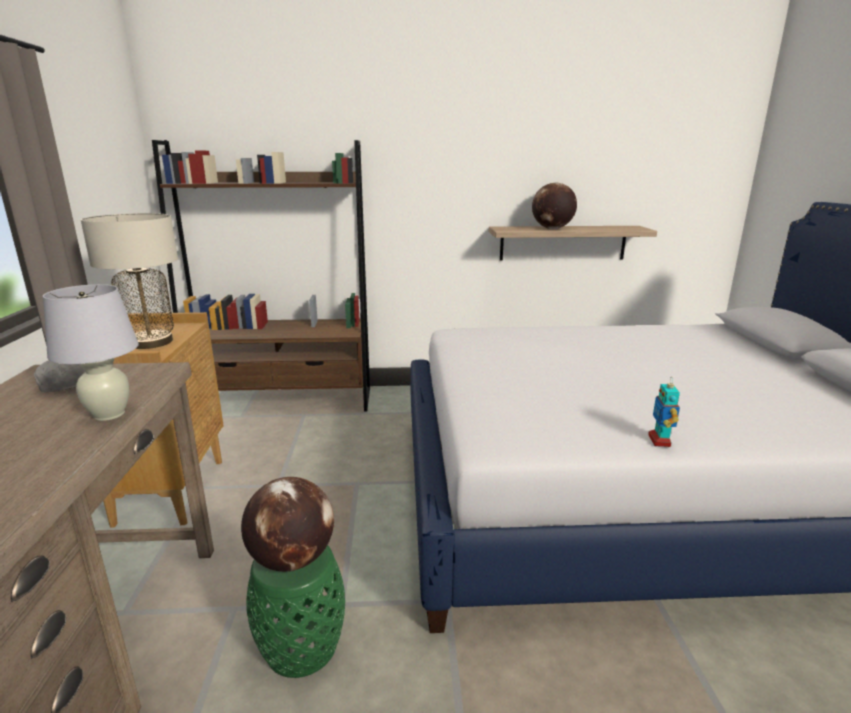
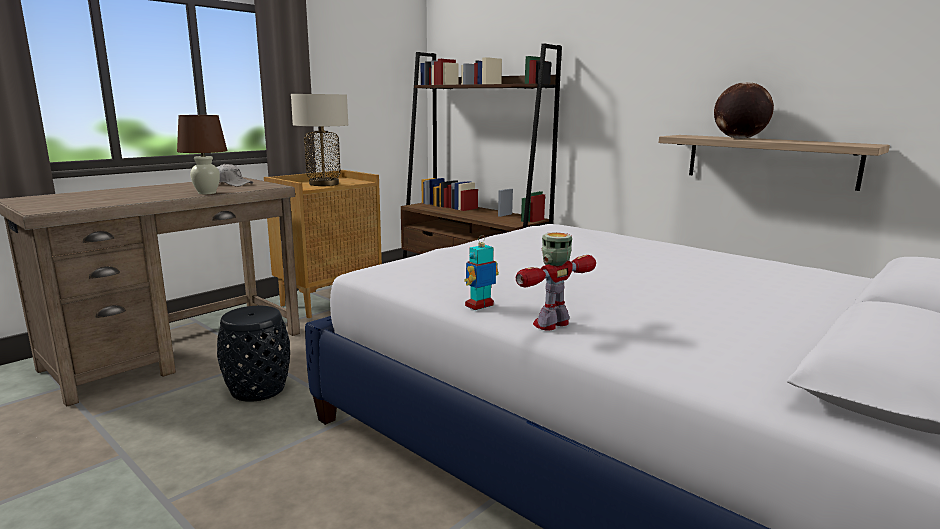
camera: 45 degrees right, 5 degrees down
(110, 414) = (207, 193): white table lamp -> brown table lamp
(292, 559) = (250, 314): globe -> none
(302, 647) = (257, 389): green stool -> black stool
(730, 435) = (552, 324): none -> toy robot

